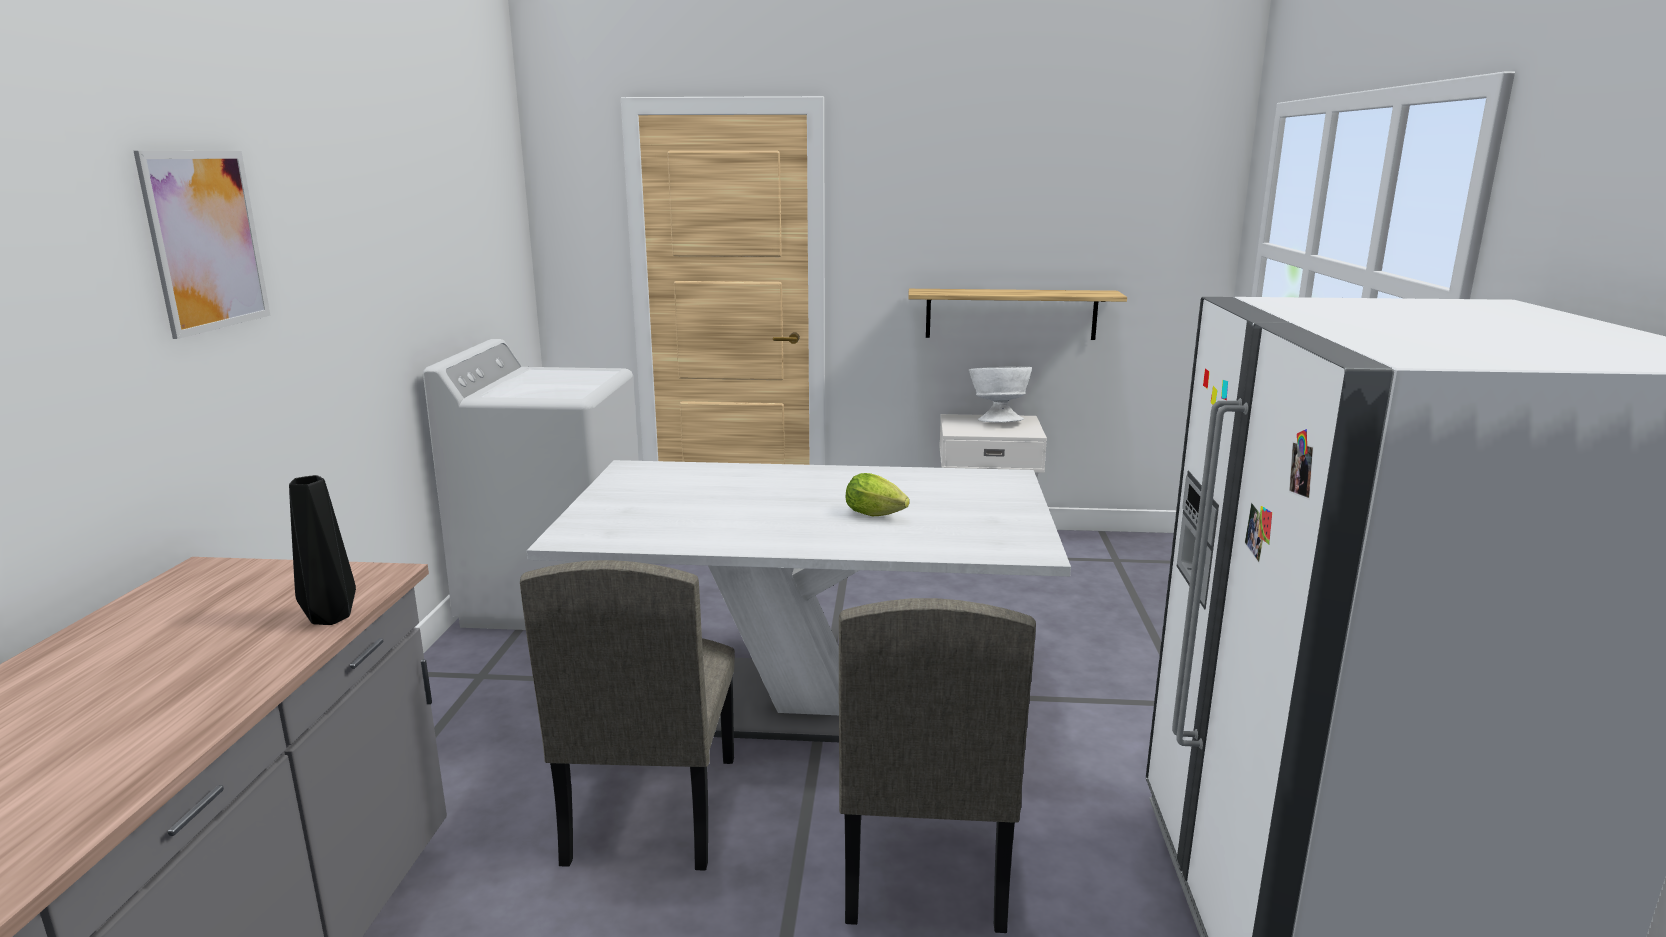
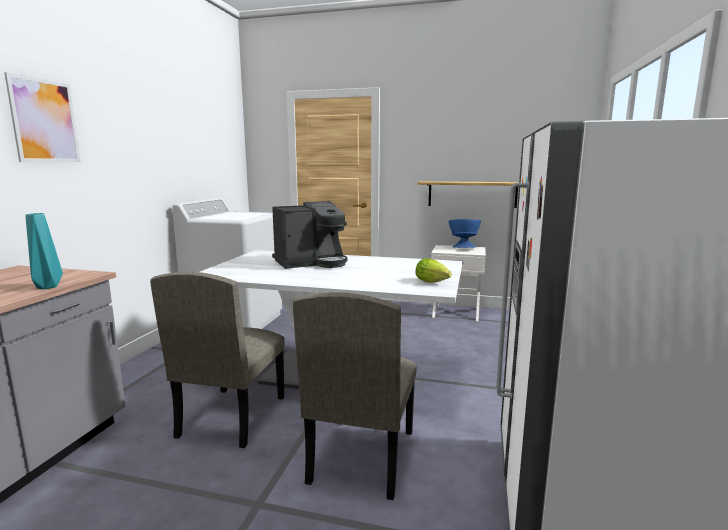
camera: 10 degrees right, 5 degrees down
(329, 619) = (46, 287): black vase -> turquoise vase
(755, 491) = (311, 263): none -> coffee machine
(878, 515) = (365, 273): lettuce -> lettuce (433, 282)
(997, 421) = (463, 248): white bowl -> blue bowl

